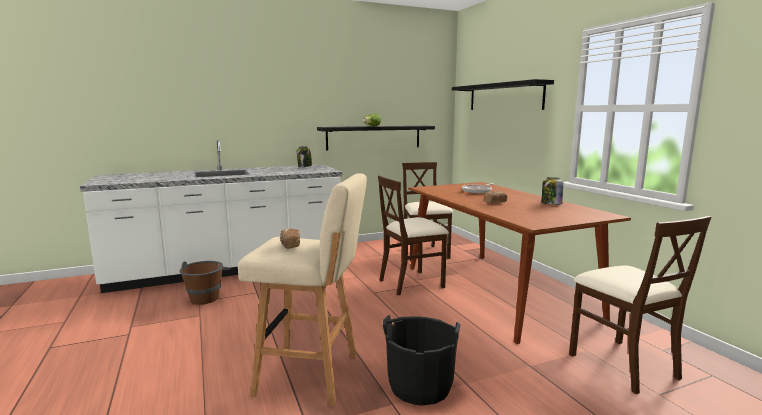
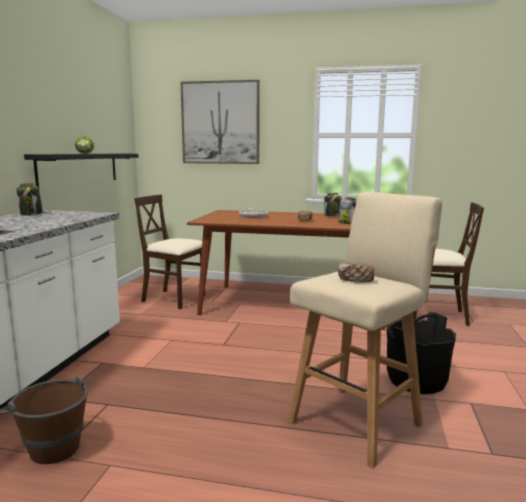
camera: 55 degrees left, 0 degrees up
(411, 283) = (230, 324): beige chair -> none
(504, 97) = (220, 123): black shelf -> picture
(522, 212) = (347, 223): none -> jar

